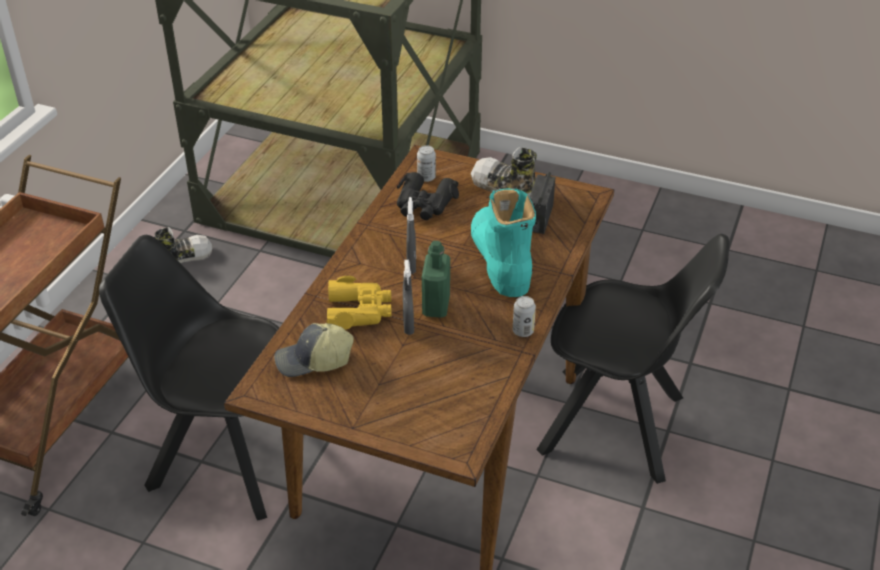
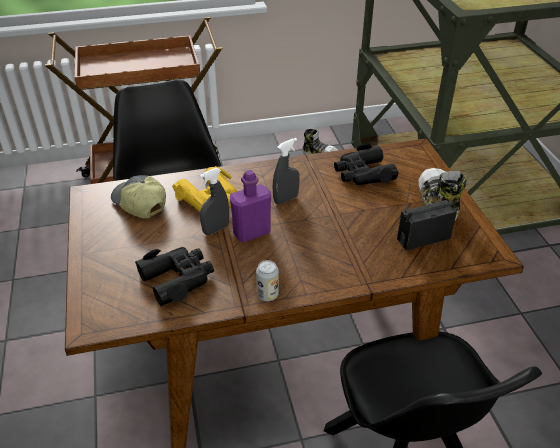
camera: 55 degrees right, 0 degrees up
(426, 177) = (395, 160): can -> none
(436, 306) = (251, 233): green bottle -> purple bottle
(452, 376) = (178, 279): none -> black binoculars
(500, 259) = (344, 241): turquoise boot -> none

